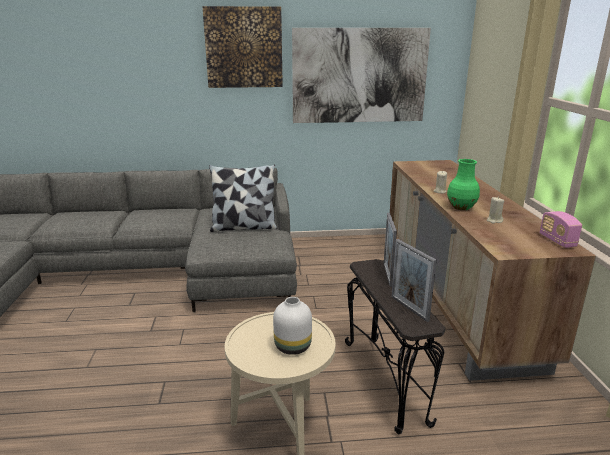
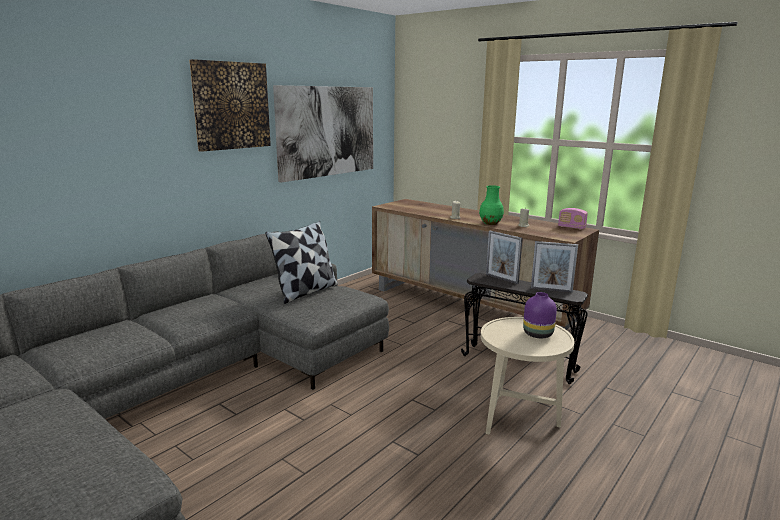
camera: 45 degrees left, 5 degrees down
(292, 346) = (537, 334): white vase -> purple vase

